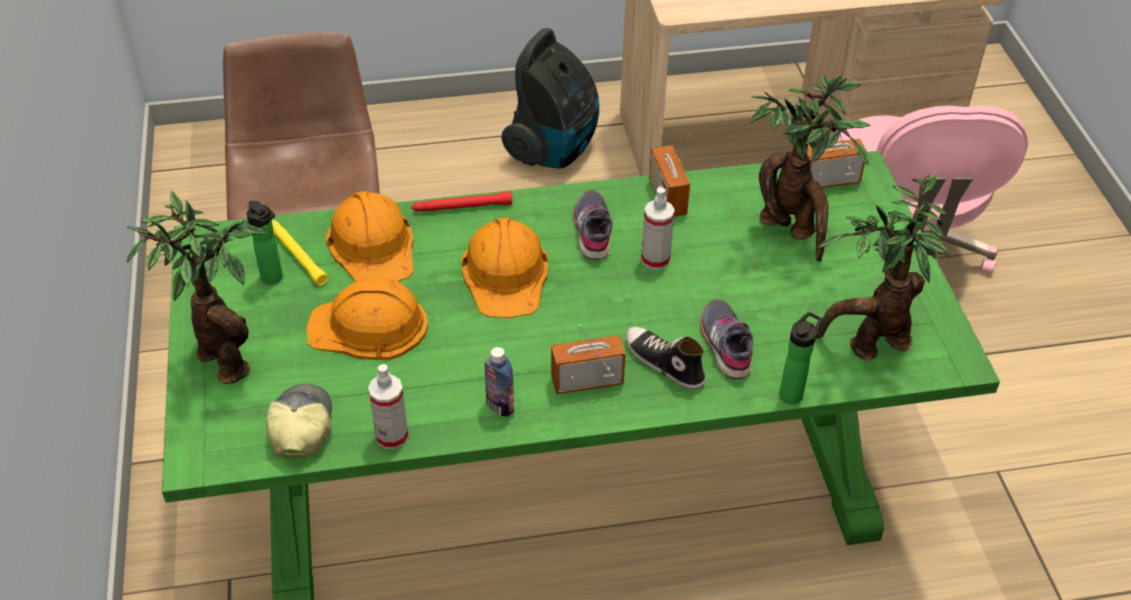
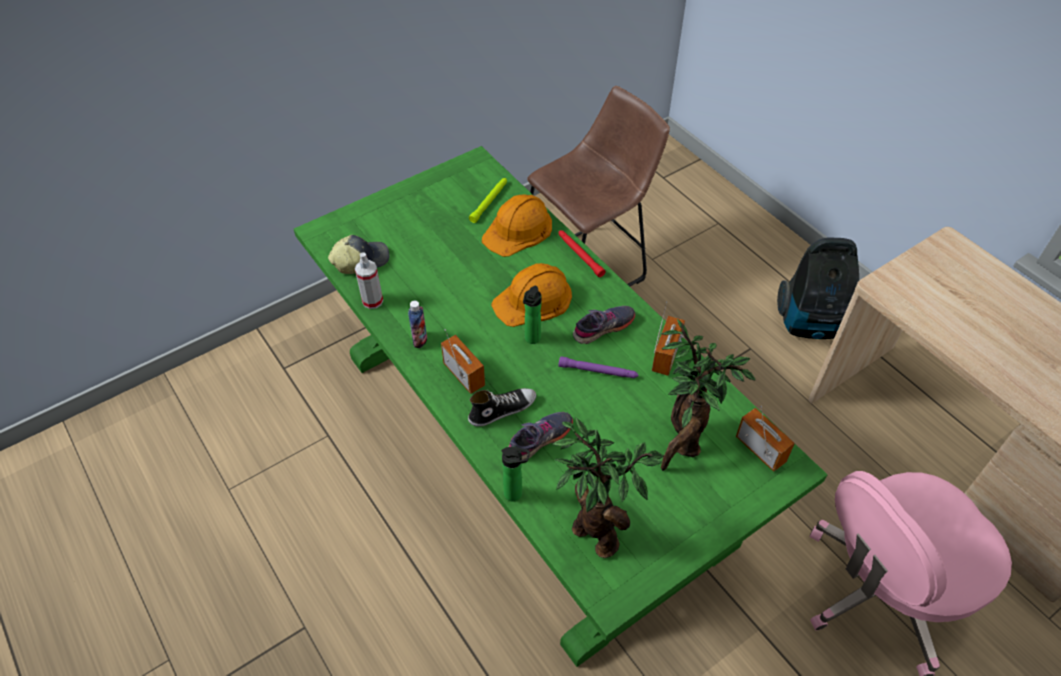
camera: 65 degrees right, 5 degrees up
(223, 356) = (395, 208): potted plant -> none
(274, 279) = (464, 201): bottle -> bottle (531, 340)
(297, 255) = (489, 202): yellow flashlight -> green flashlight
(369, 326) = (451, 256): orange hard hat -> none
(655, 259) = (598, 371): spray bottle -> purple flashlight
(663, 363) = (502, 409): shoe -> shoe turned 45 degrees clockwise
(667, 198) = (666, 356): radio -> radio turned 150 degrees clockwise

